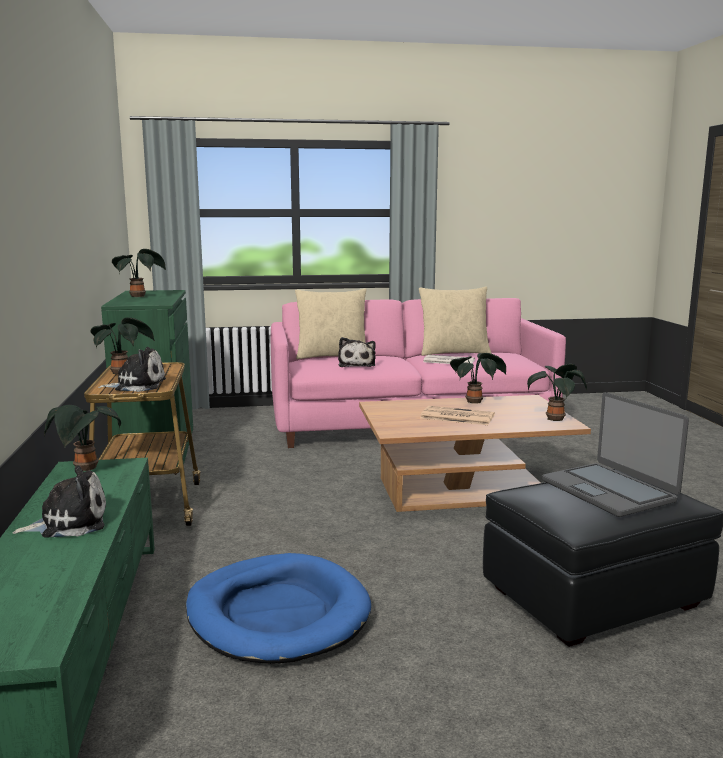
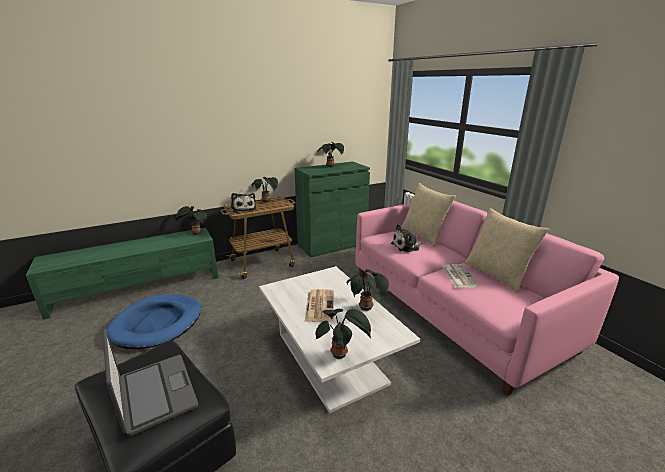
camera: 70 degrees right, 10 degrees up
(69, 523) = (138, 246): plush toy -> none
(464, 489) = (330, 357): brown coffee table -> white coffee table
(609, 490) = (155, 393): laptop -> laptop turned 105 degrees clockwise

